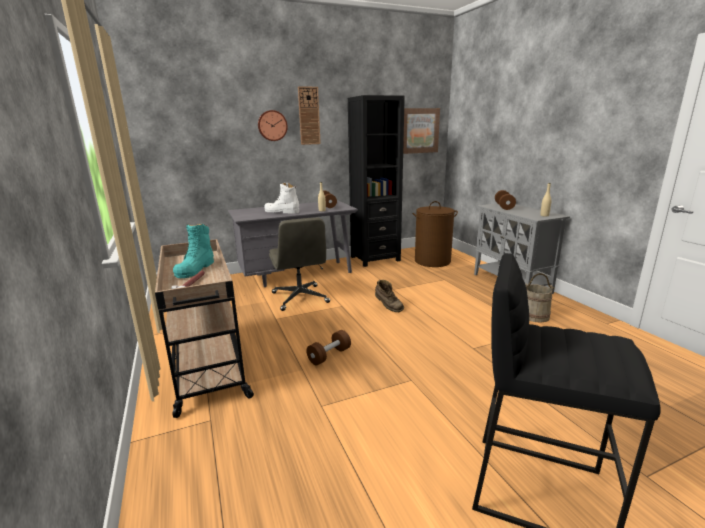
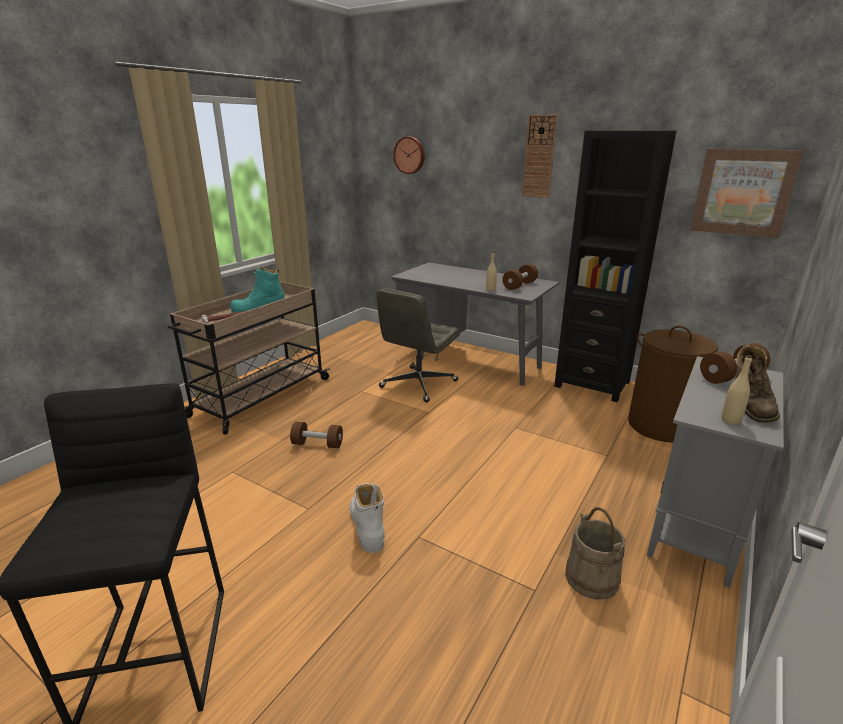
camera: 55 degrees right, 5 degrees up
(272, 125) = (490, 167): wall clock -> wall clock (410, 155)
(281, 212) = (455, 278): white boot -> white boot (367, 527)
(388, 307) = (459, 440): brown boot -> brown boot (748, 407)

